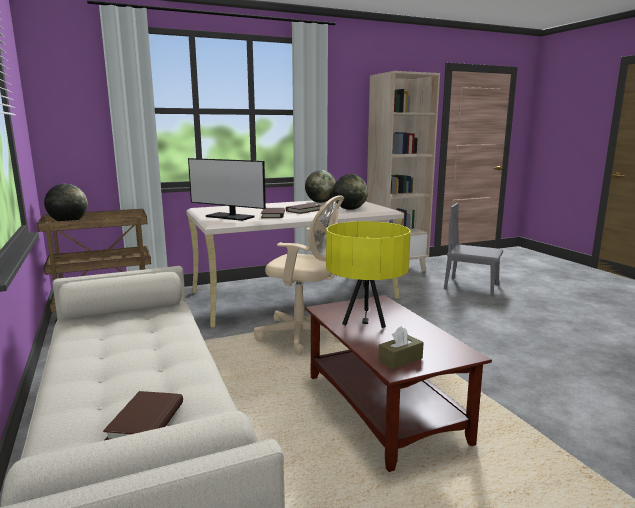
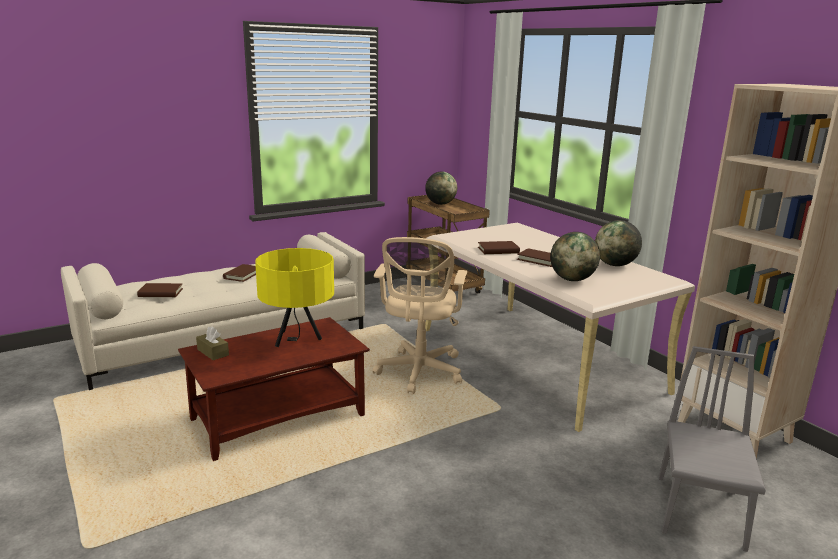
camera: 80 degrees right, 5 degrees up
(112, 355) = (242, 275): none -> brown book
(230, 217) = (475, 237): monitor -> none

